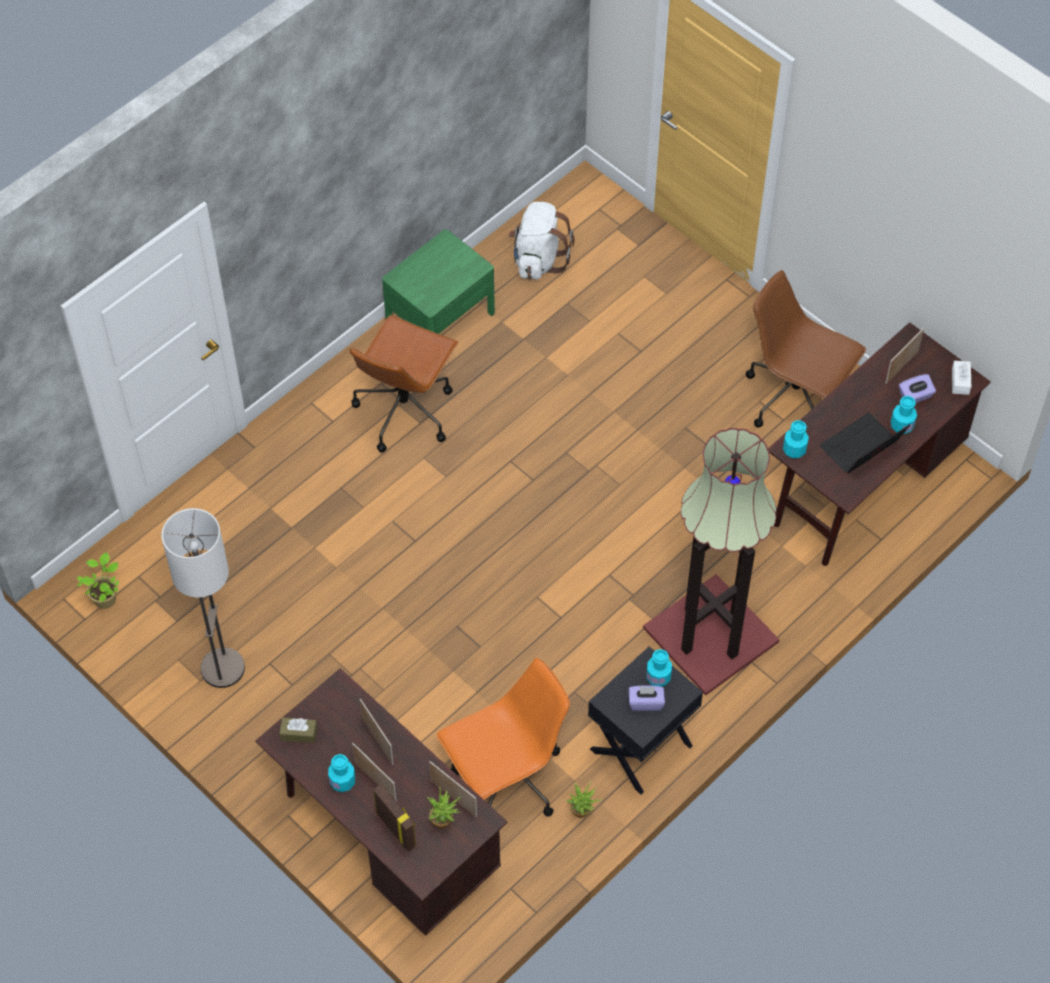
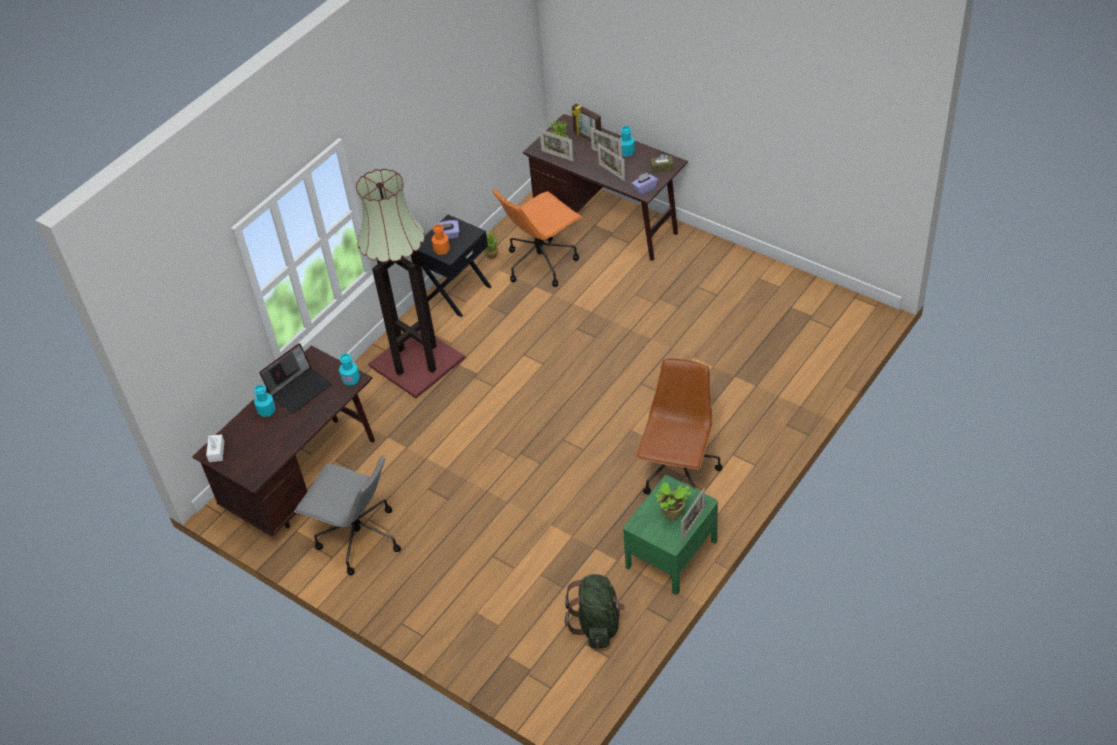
camera: 175 degrees right, 10 degrees down
(105, 598) = (847, 311): potted plant -> potted plant (672, 514)
(222, 668) = (747, 287): floor lamp -> none
(538, 259) = (597, 624): white backpack -> green backpack
(658, 677) = (441, 249): turquoise bottle -> orange bottle
(795, 398) = (358, 538): brown office chair -> grey office chair
(902, 367) = (263, 454): picture frame -> picture frame (693, 524)
(915, 396) = (254, 434): purple tissue box -> purple tissue box (644, 189)

